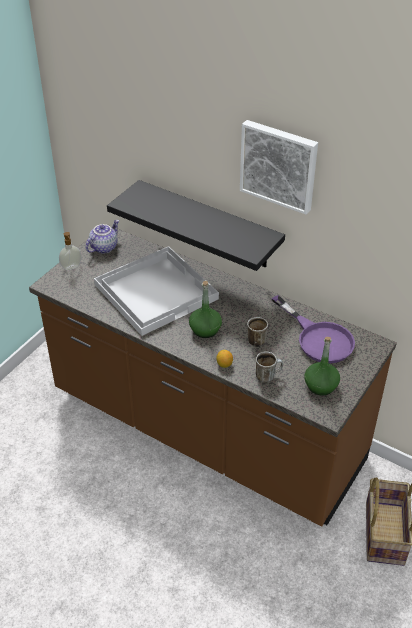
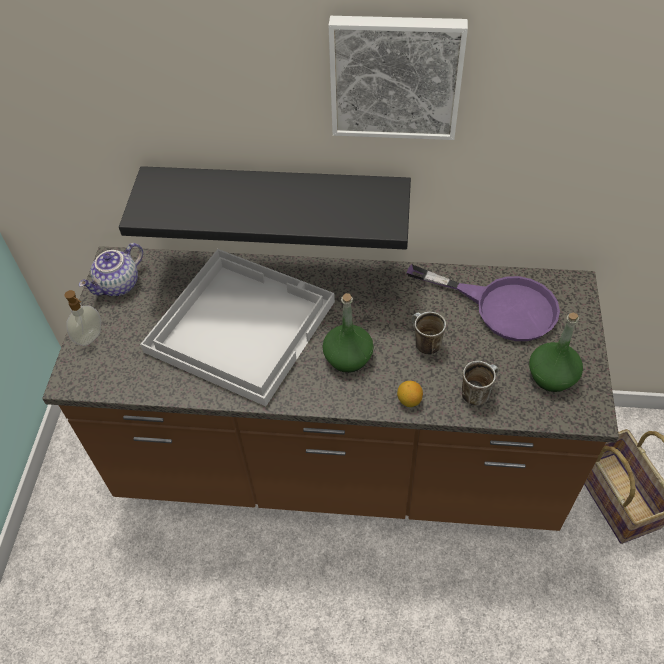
camera: 25 degrees left, 10 degrees up
(103, 247) = (119, 285): teapot -> teapot turned 150 degrees counterclockwise

